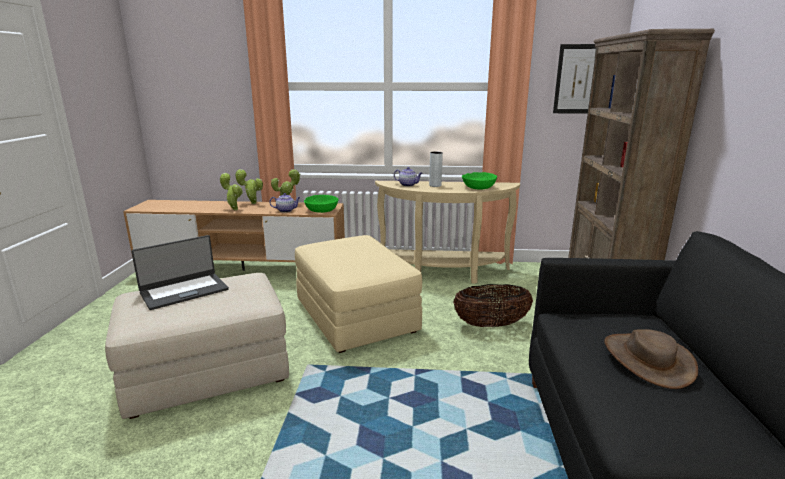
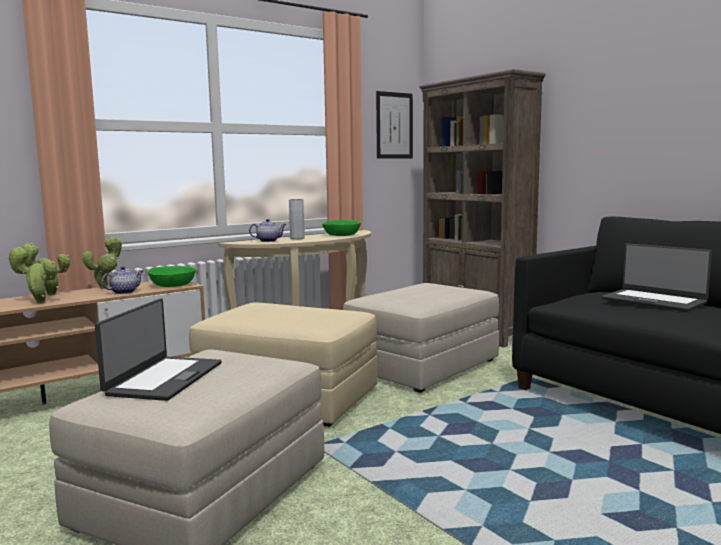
camera: 40 degrees left, 10 degrees down
(491, 325) = (422, 366): basket -> beige ottoman
(647, 359) = (654, 300): brown hat -> laptop

